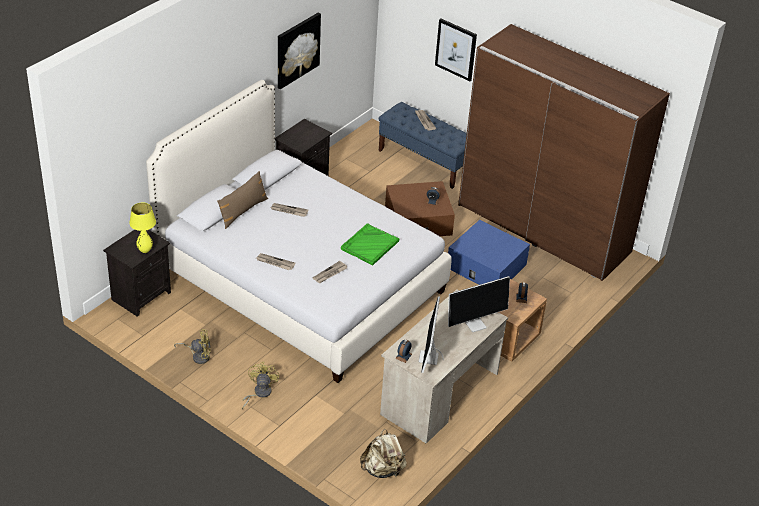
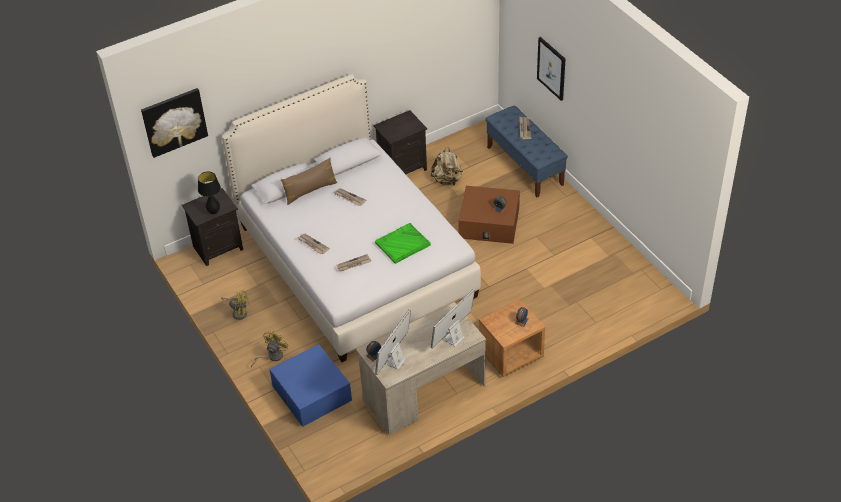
camera: 25 degrees right, 5 degrees up
(145, 250) = (214, 212): yellow table lamp -> black table lamp
(297, 50) = (397, 49): picture -> picture (174, 121)
(383, 469) = (341, 449): beige backpack -> beige backpack (447, 180)
(475, 324) = (453, 339): monitor -> monitor turned 135 degrees clockwise
(486, 266) = (529, 280): blue storage box -> blue storage box (312, 393)
(543, 229) = (603, 254): brown wardrobe -> none

